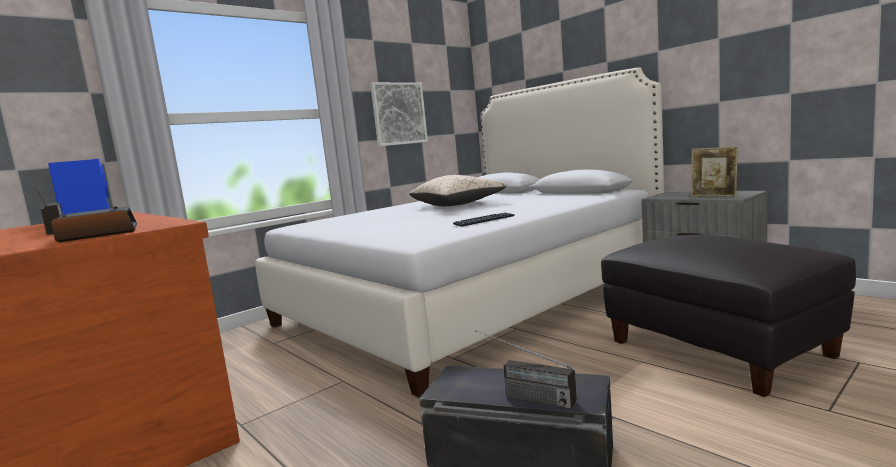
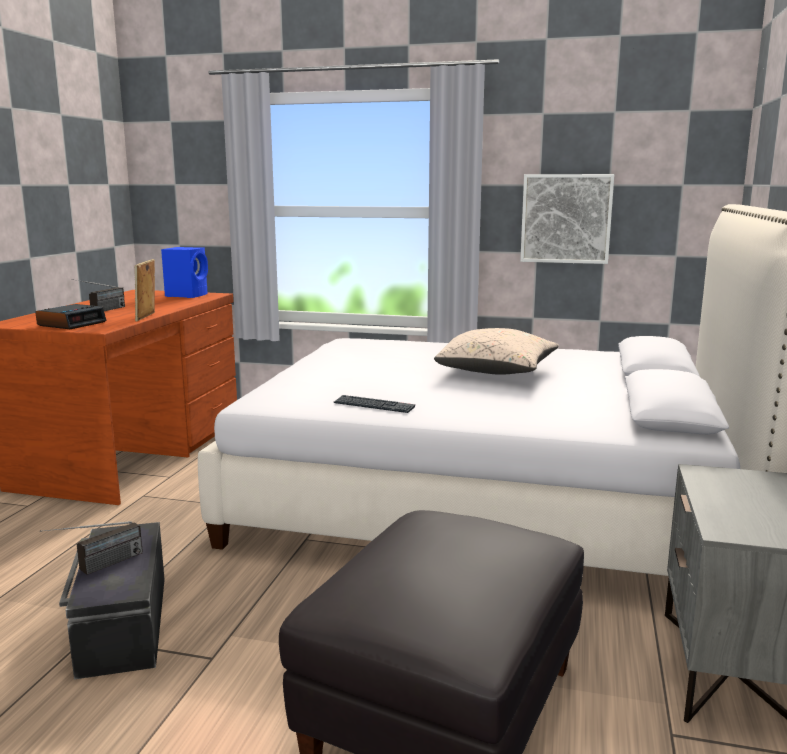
camera: 55 degrees right, 5 degrees up
(522, 396) = (97, 568): radio -> radio turned 135 degrees counterclockwise
(714, 196) = (735, 513): picture frame -> picture frame (147, 317)

